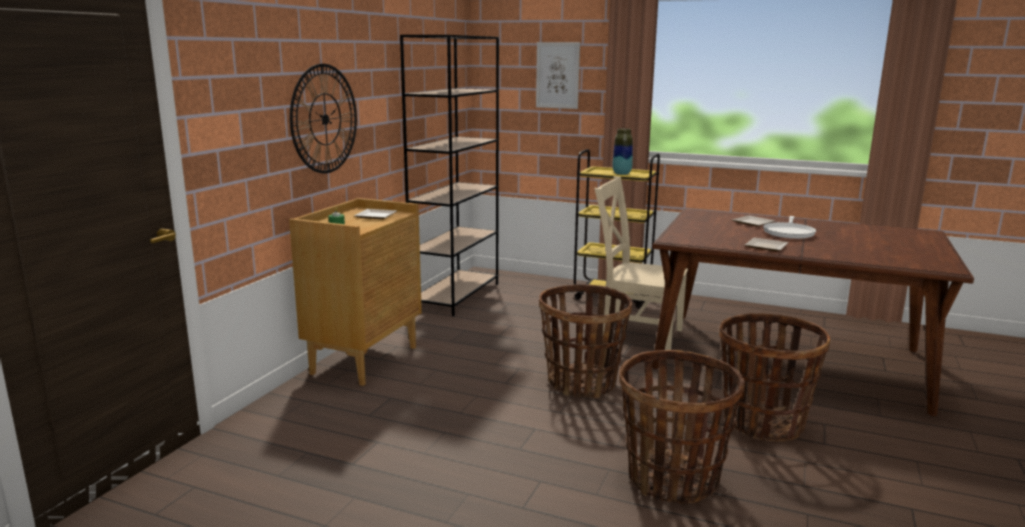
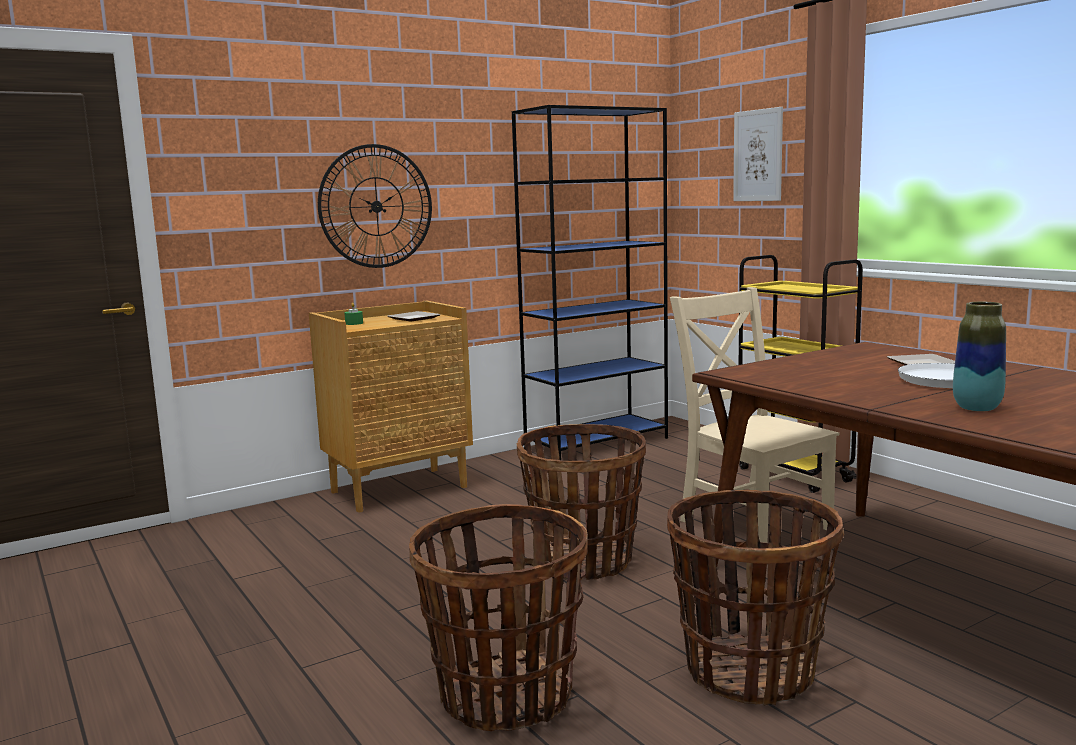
camera: 35 degrees right, 5 degrees down
(455, 295) = (597, 443): beige bookcase -> blue bookcase
(621, 174) = (801, 289): vase -> vase (977, 408)
(767, 247) = (849, 392): plate -> none

